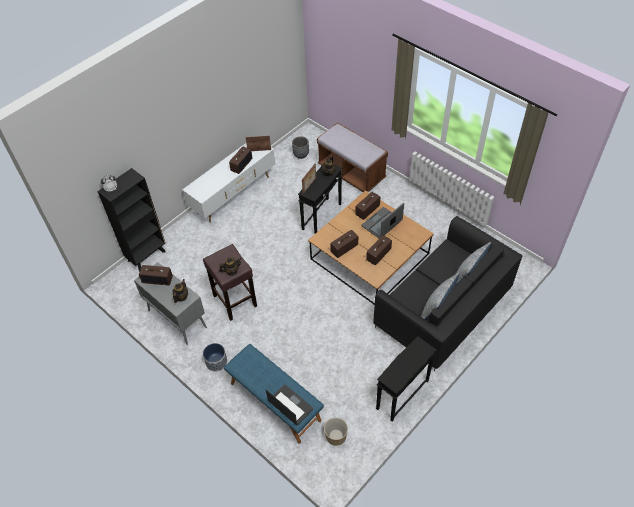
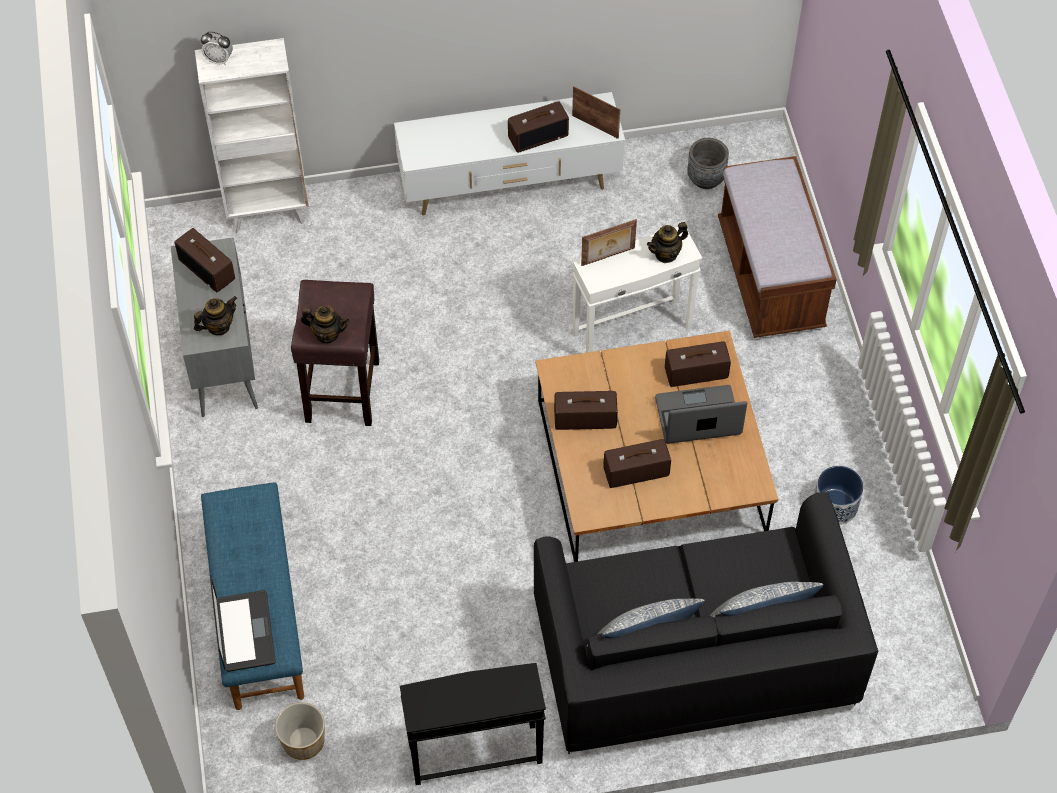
camera: 35 degrees right, 5 degrees up
(147, 255) = (268, 211): black bookcase -> white bookcase
(216, 362) = (223, 480): planter -> planter (835, 506)
(322, 216) = (632, 331): black side table -> white side table

